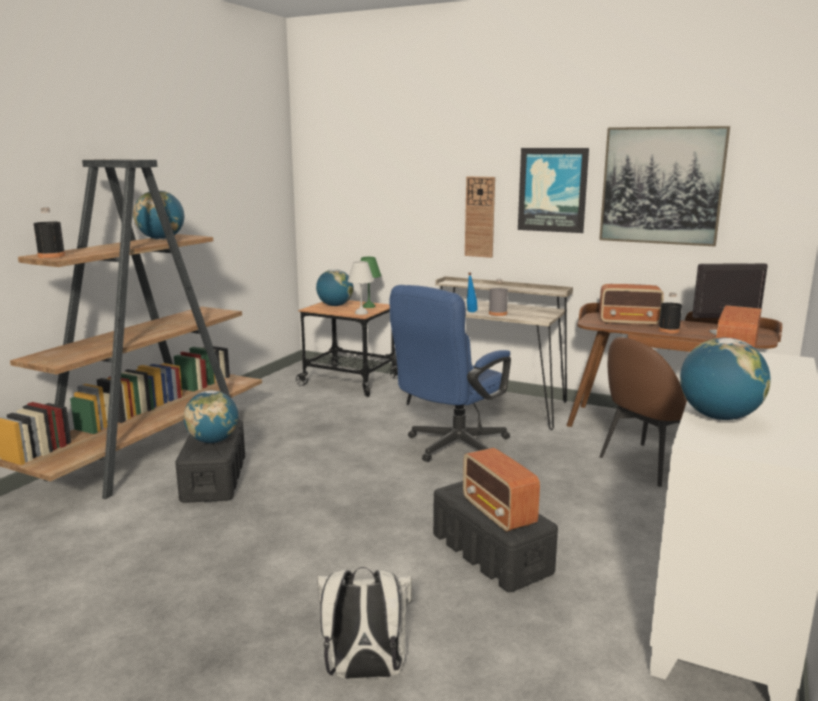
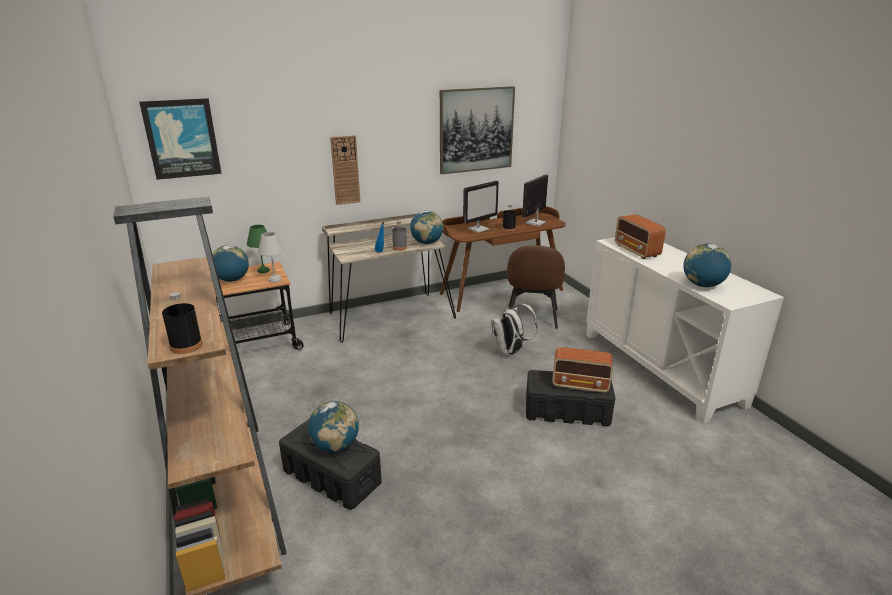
camera: 50 degrees left, 10 degrees up
(161, 239) = (177, 278): globe -> globe (427, 243)
(365, 673) = (641, 510): white backpack -> white backpack (510, 352)
(451, 447) = (429, 360): blue office chair -> none
(552, 190) = (403, 141): picture -> picture (182, 138)
(629, 322) = (478, 229): radio -> monitor

